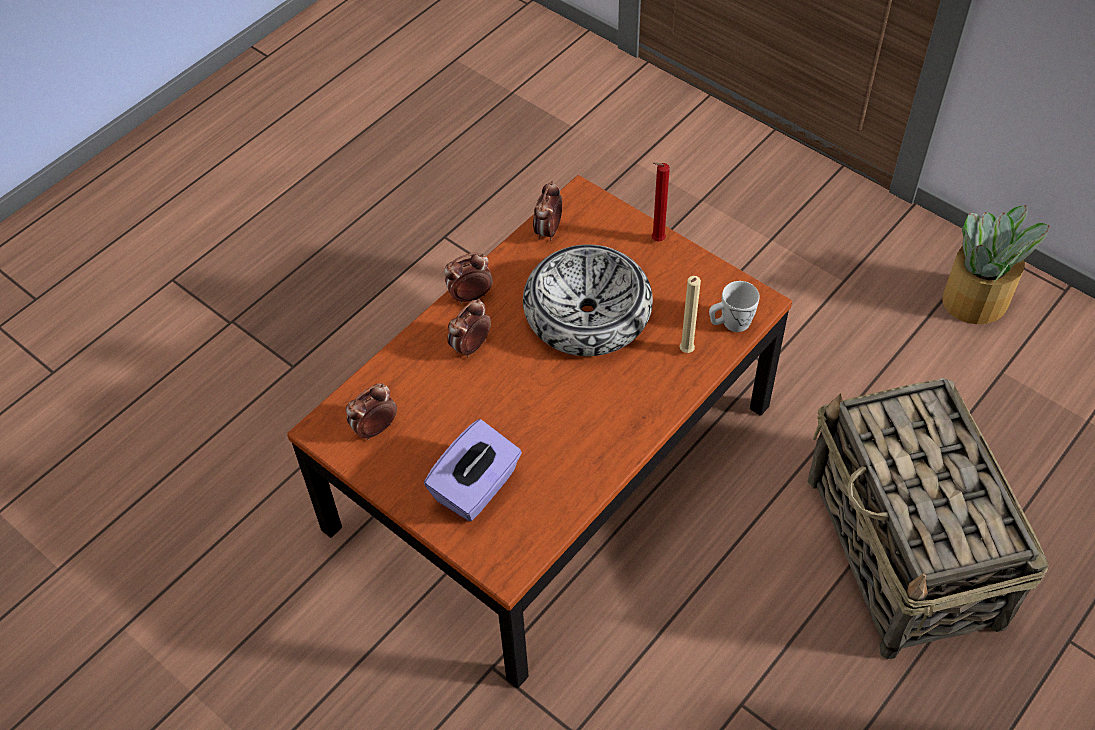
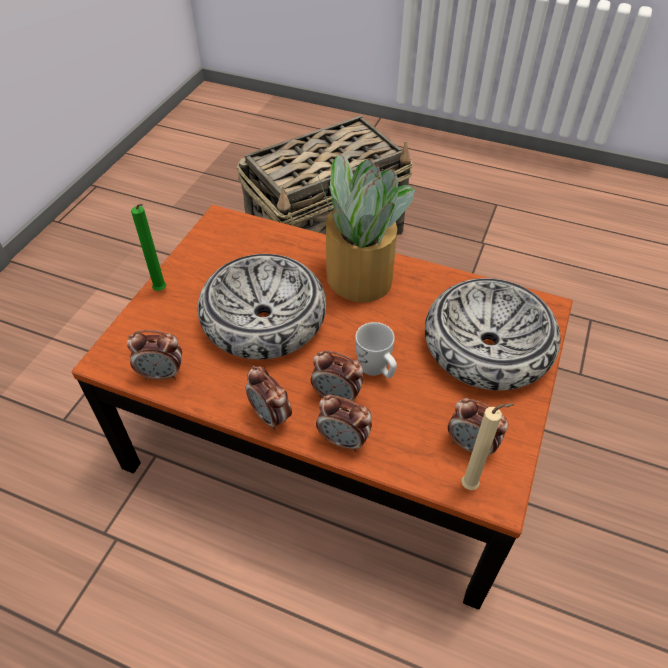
camera: 110 degrees left, 5 degrees down
(423, 340) = (344, 440): none -> alarm clock
(476, 487) = (487, 346): purple tissue box -> bowl
(656, 241) = (162, 291): red candle -> green candle
(685, 352) = (287, 250): beige candle -> beige candle (472, 486)
(730, 323) = (247, 231): white mug -> white mug (376, 369)
(977, 301) = (110, 221): potted plant -> potted plant (358, 276)

